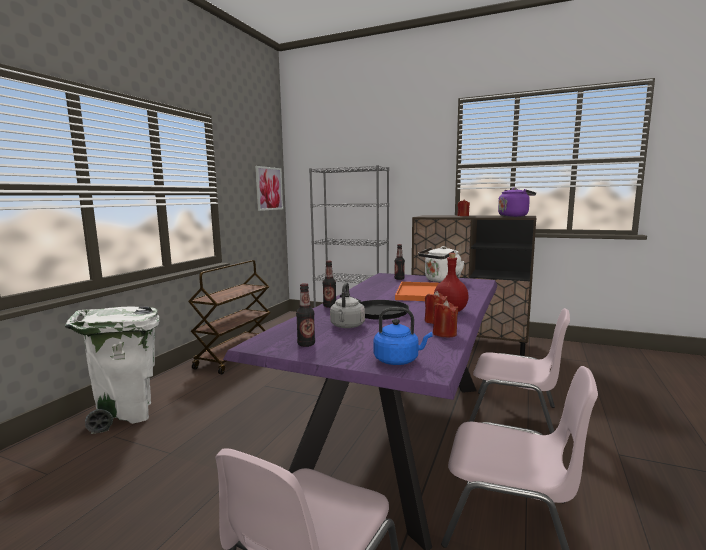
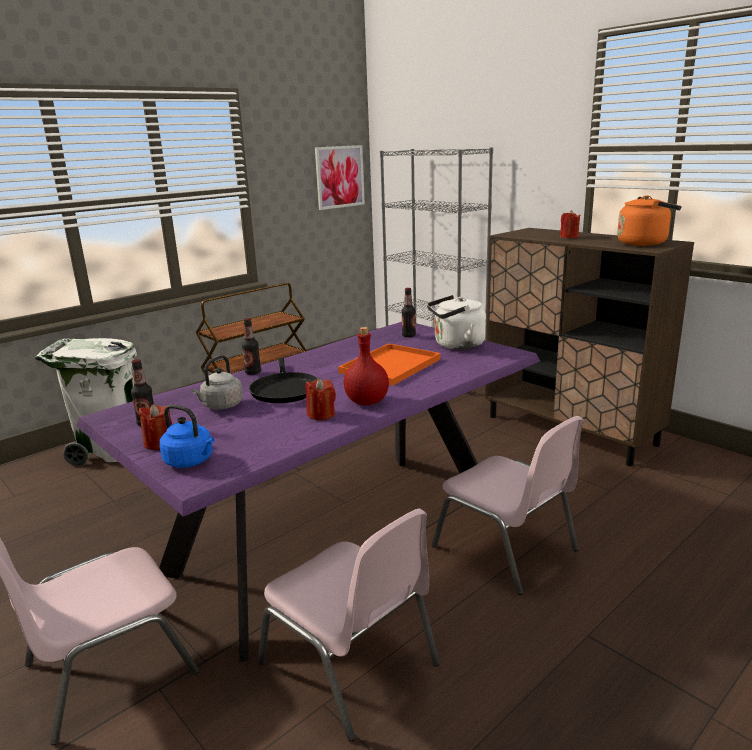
camera: 25 degrees right, 10 degrees up
(444, 334) = (297, 435): red candle -> red candle (159, 443)
(514, 216) = (644, 243): purple kettle -> orange kettle

